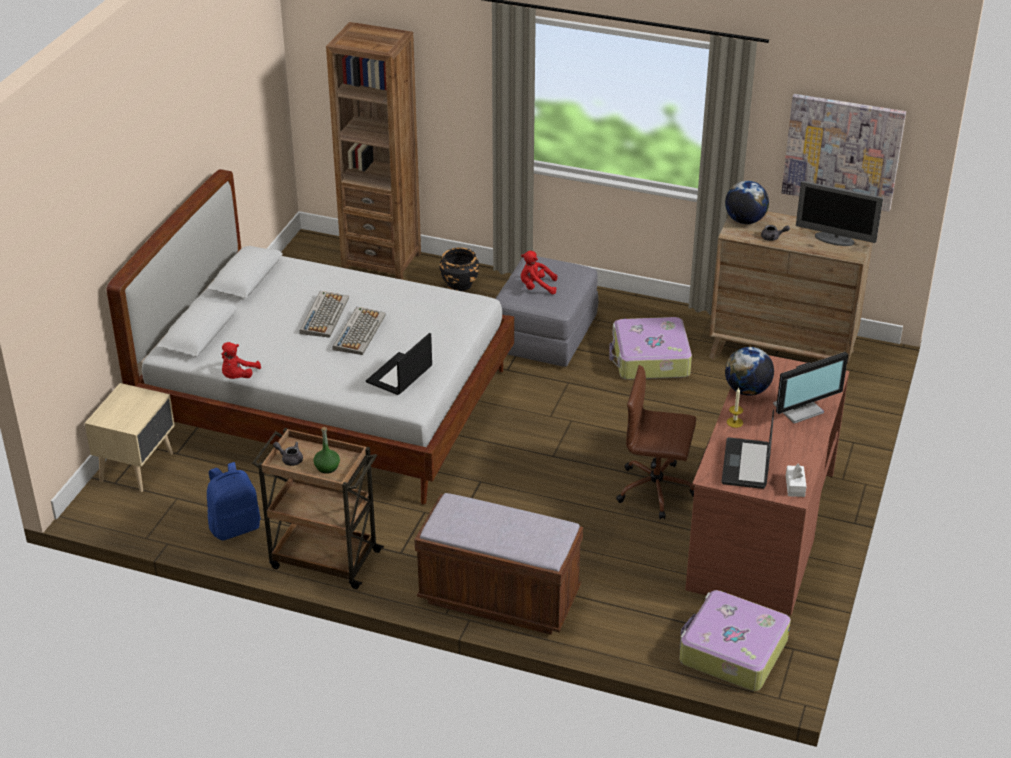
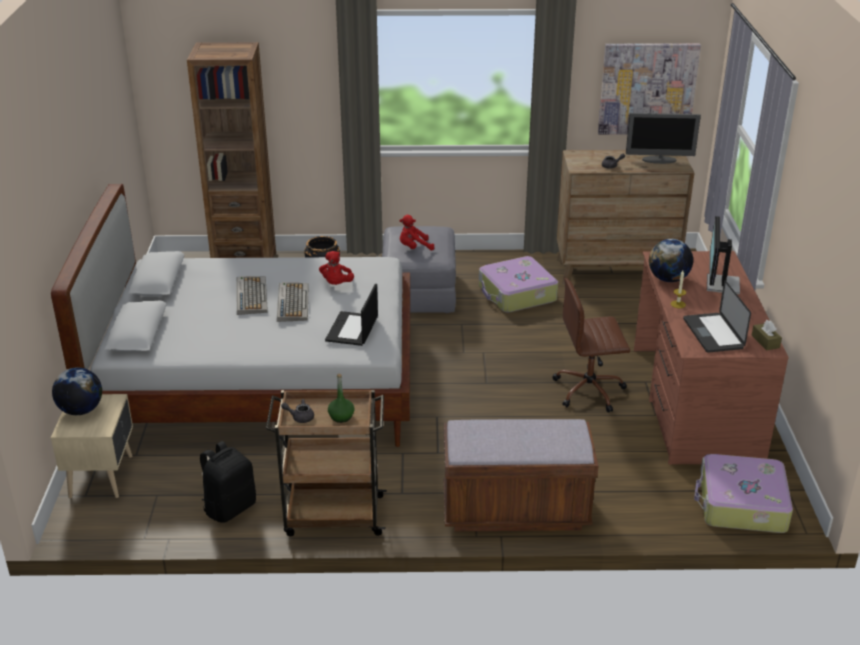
camera: 20 degrees left, 5 degrees down
(235, 527) = (230, 507): blue backpack -> black backpack
(238, 376) = (198, 361): red plush toy -> red plush toy (336, 284)
(744, 221) = (580, 159): globe -> globe (81, 410)
(795, 486) = (765, 341): white tissue box -> brown tissue box
(800, 409) = (721, 284): monitor -> monitor turned 150 degrees clockwise

